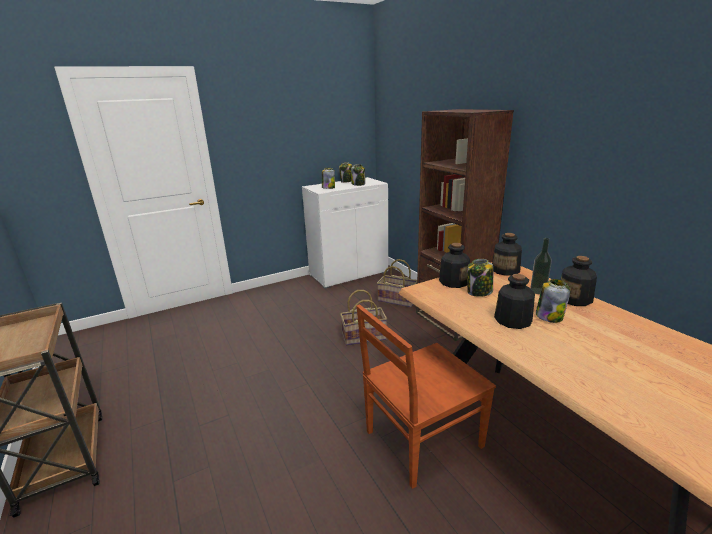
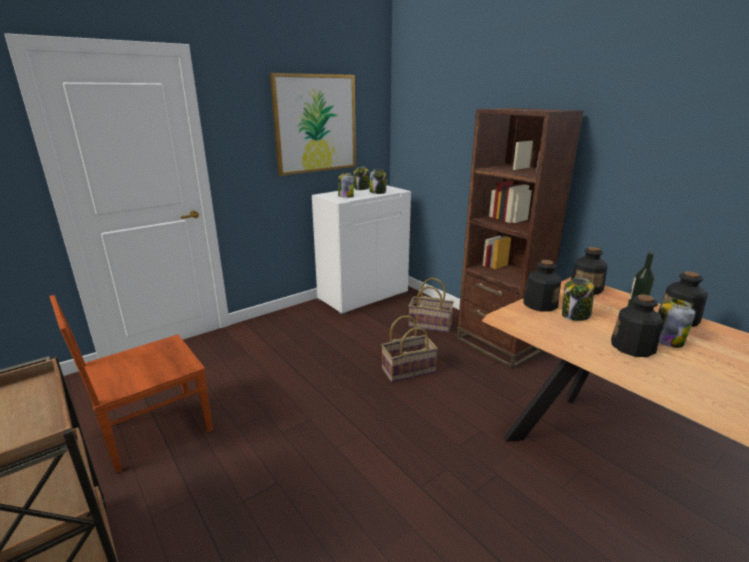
camera: 10 degrees left, 0 degrees up
(304, 126) = (315, 124): none -> picture
(421, 440) = (520, 491): brown chair -> brown chair (152, 429)

